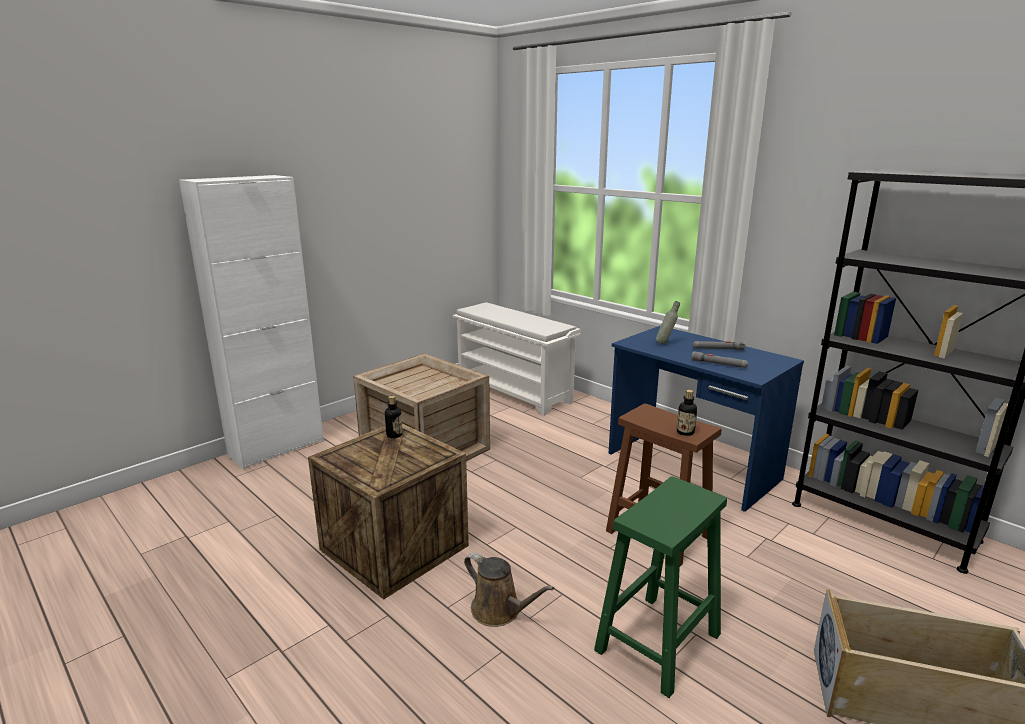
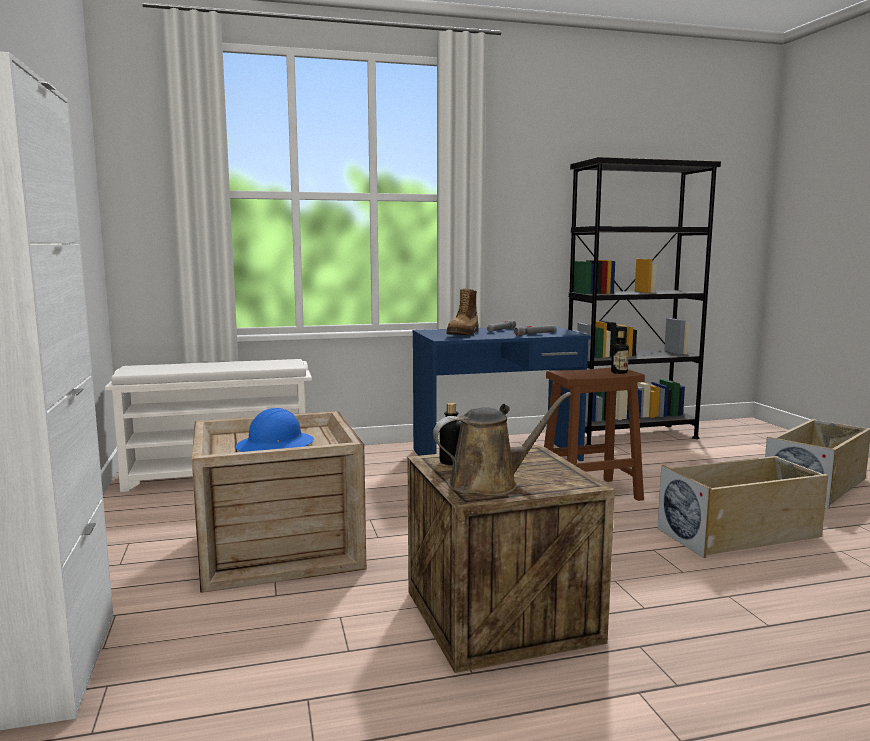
camera: 60 degrees left, 10 degrees down
(415, 385) = (276, 446): none -> blue hard hat
(499, 611) = (665, 583): brown watering can -> brown watering can (490, 483)
(657, 644) = (740, 533): green stool -> beige storage box
(665, 343) = (464, 334): grey bottle -> boot

